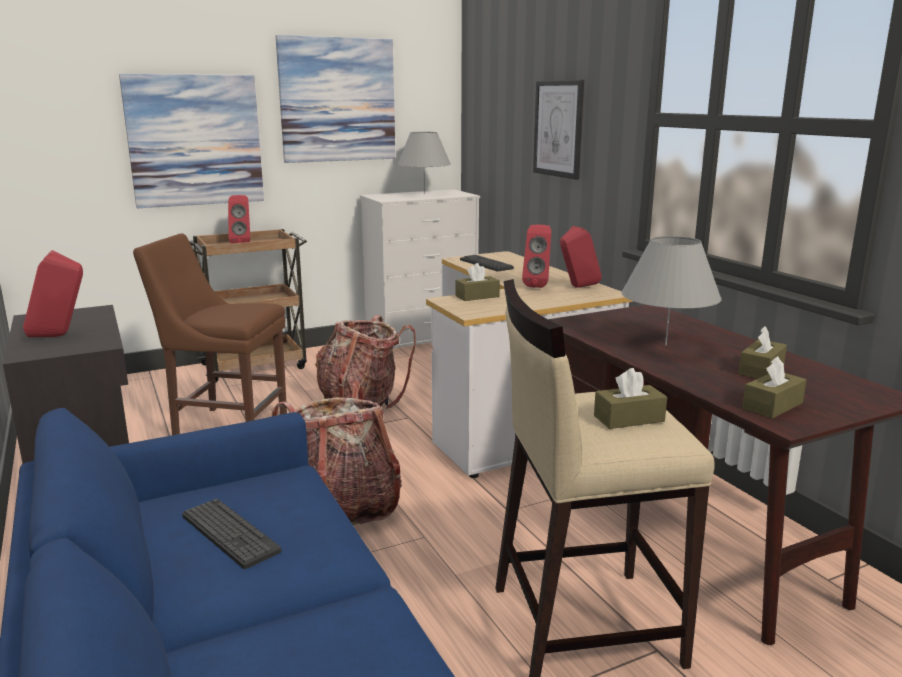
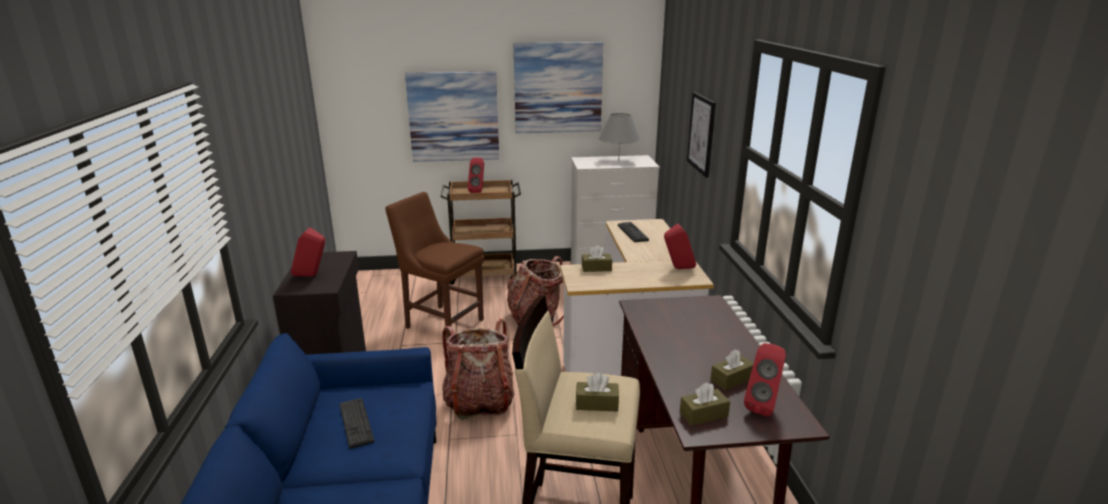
camera: 20 degrees right, 5 degrees up
(537, 285) = (650, 262): red speaker -> red speaker (763, 406)
(665, 345) = (686, 341): grey table lamp -> none

